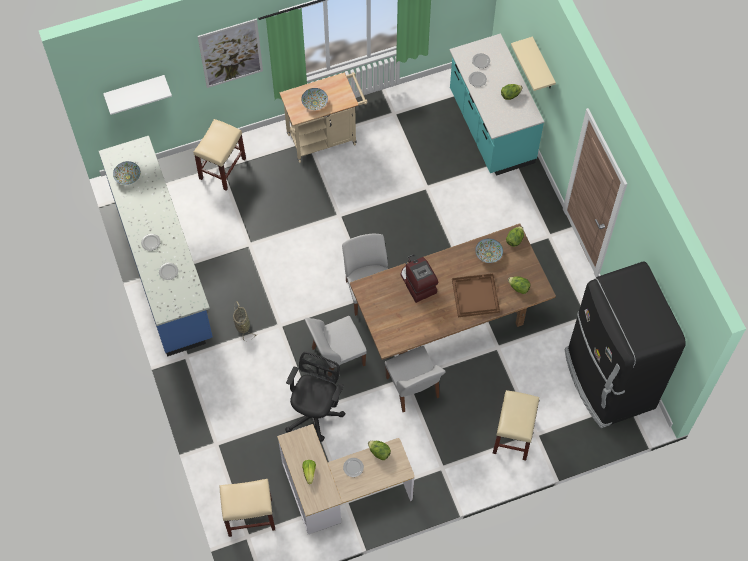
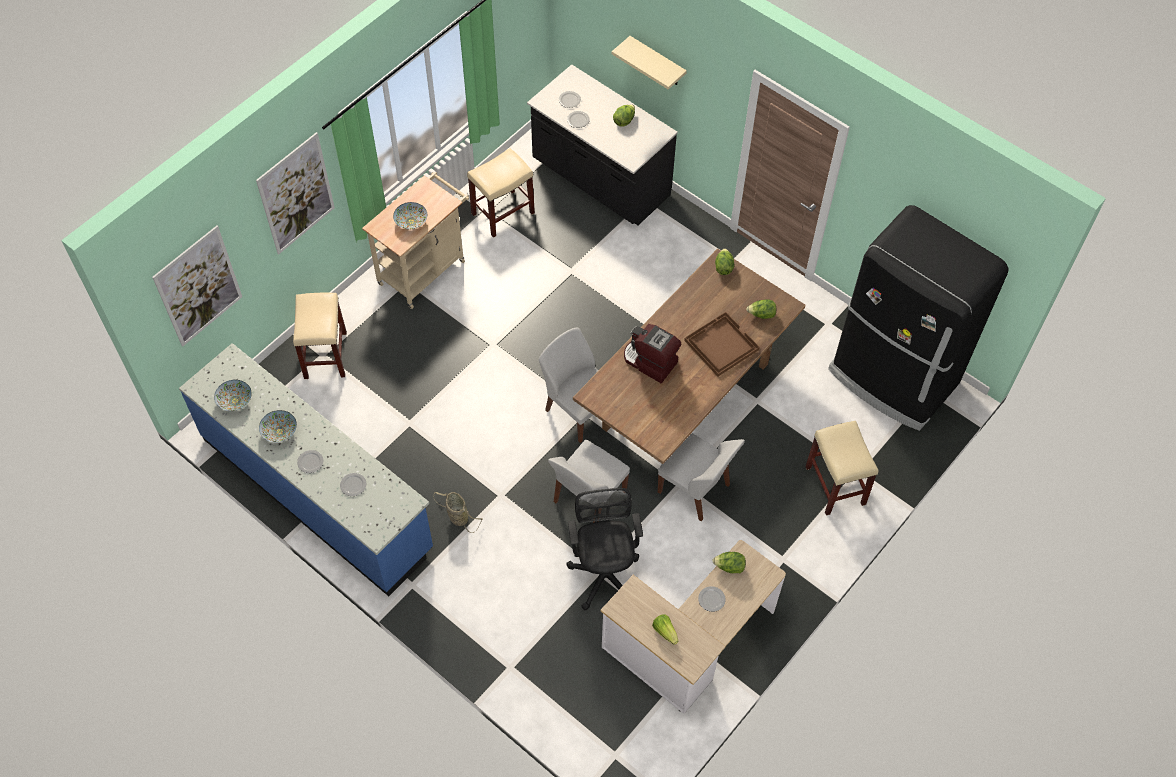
camera: 30 degrees left, 5 degrees down
(135, 90) = (198, 286): white shelf -> picture
(250, 516) = (604, 729): beige stool -> beige stool (503, 213)
(488, 254) = (706, 295): bowl -> bowl (279, 431)
(490, 127) = (600, 180): turquoise counter -> black counter

